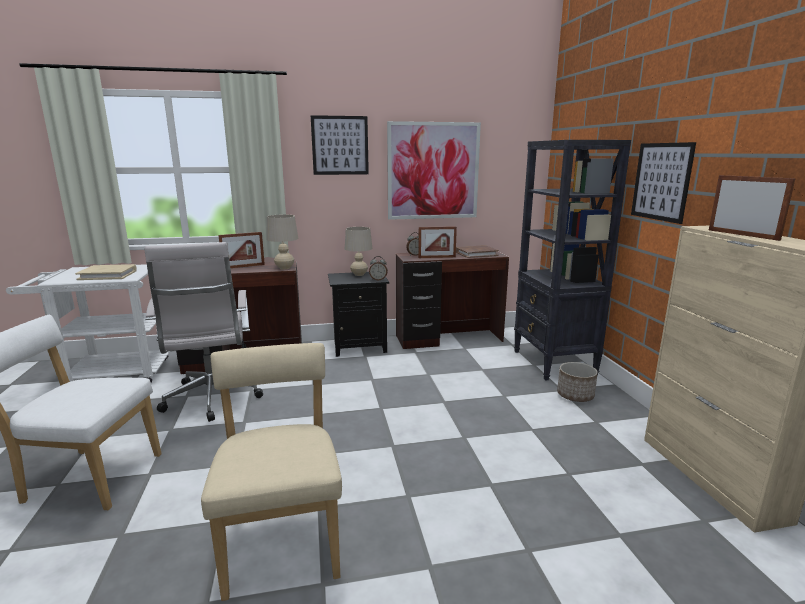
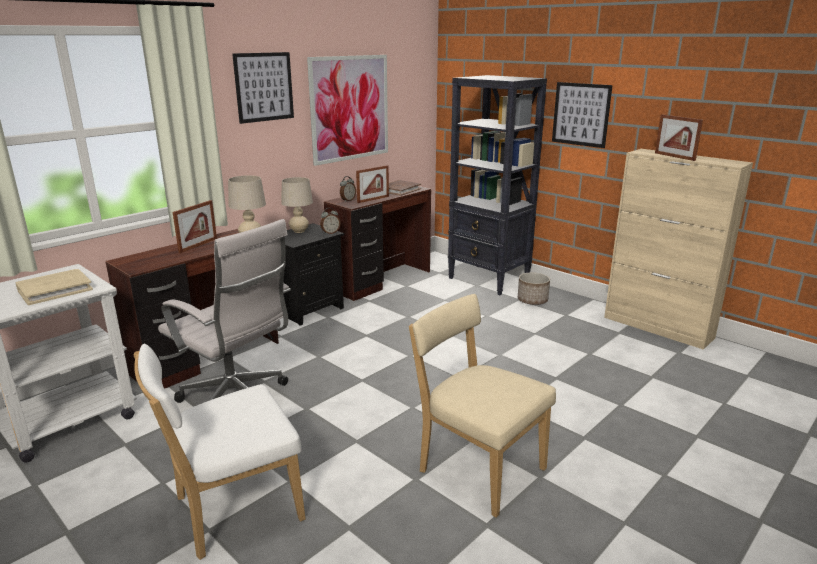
camera: 35 degrees left, 5 degrees up
(742, 235) = (674, 156): picture frame -> picture frame turned 150 degrees counterclockwise

